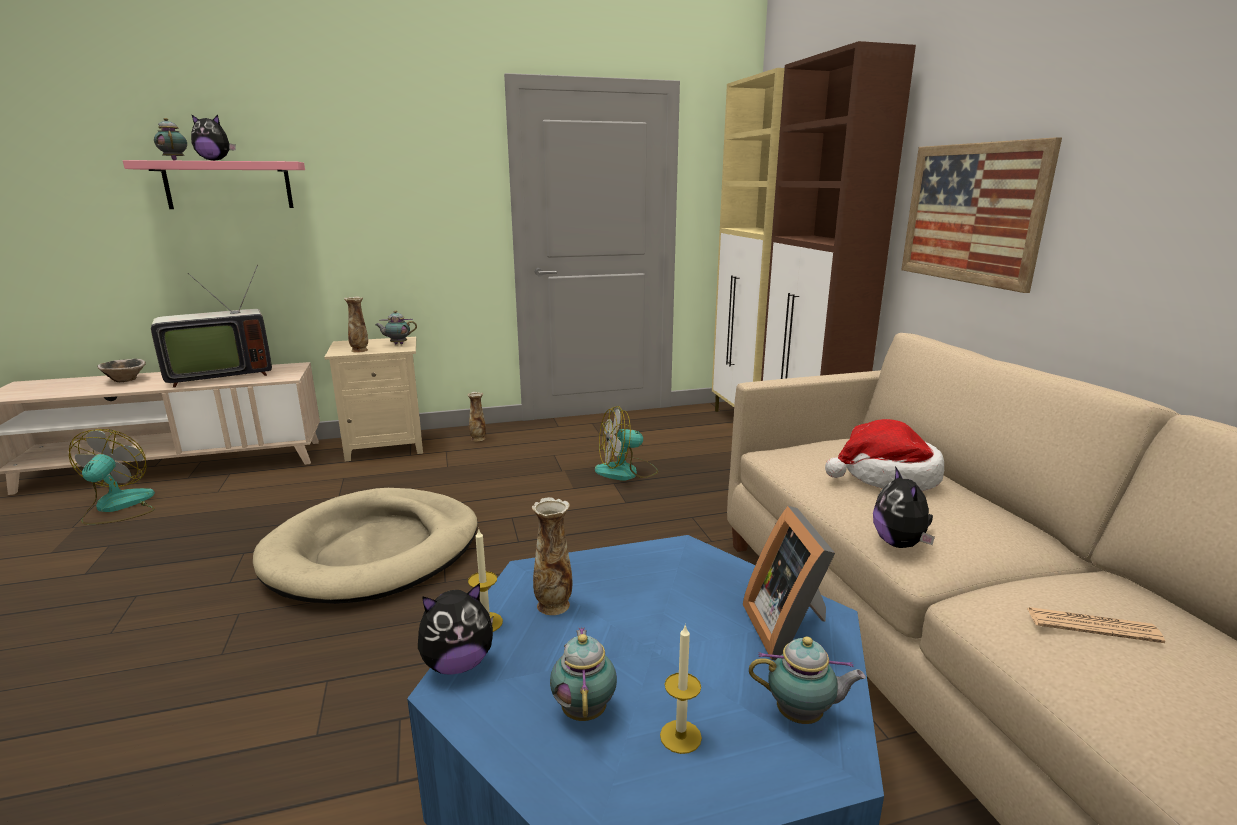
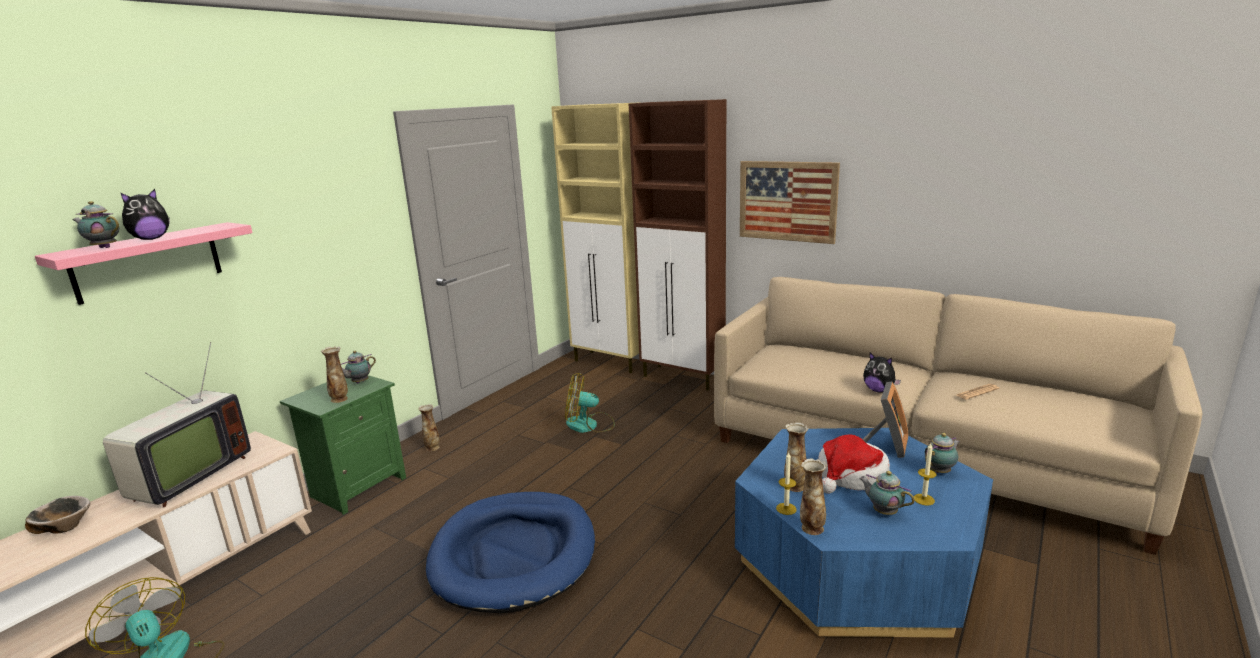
camera: 40 degrees left, 0 degrees up
(374, 551) = (514, 554): beige dog bed -> blue dog bed
(386, 446) = (357, 487): beige nightstand -> green nightstand
(458, 664) = (811, 528): plush toy -> vase
(626, 471) = (589, 425): fan -> fan turned 60 degrees clockwise
(789, 628) = (886, 445): picture frame -> picture frame turned 105 degrees counterclockwise
(887, 477) = (828, 361): hat -> hat (851, 476)

